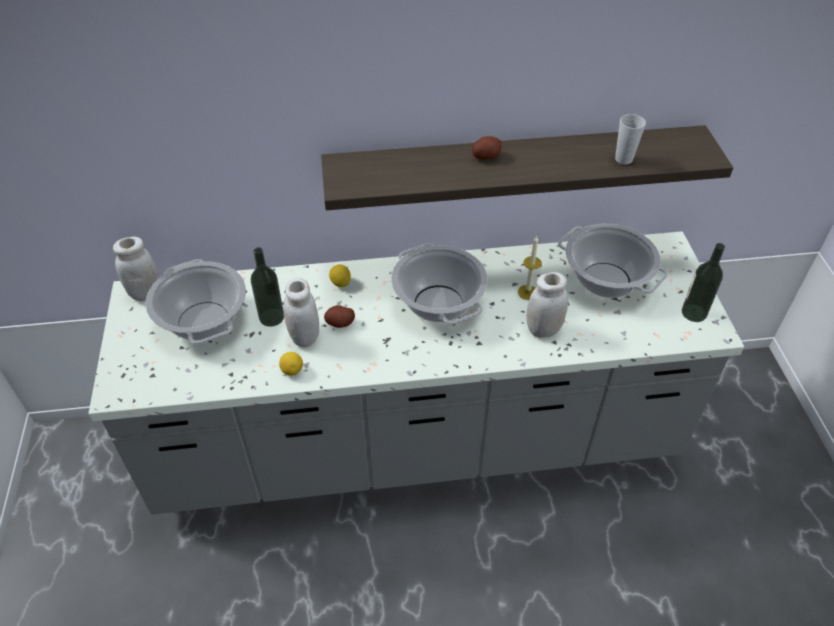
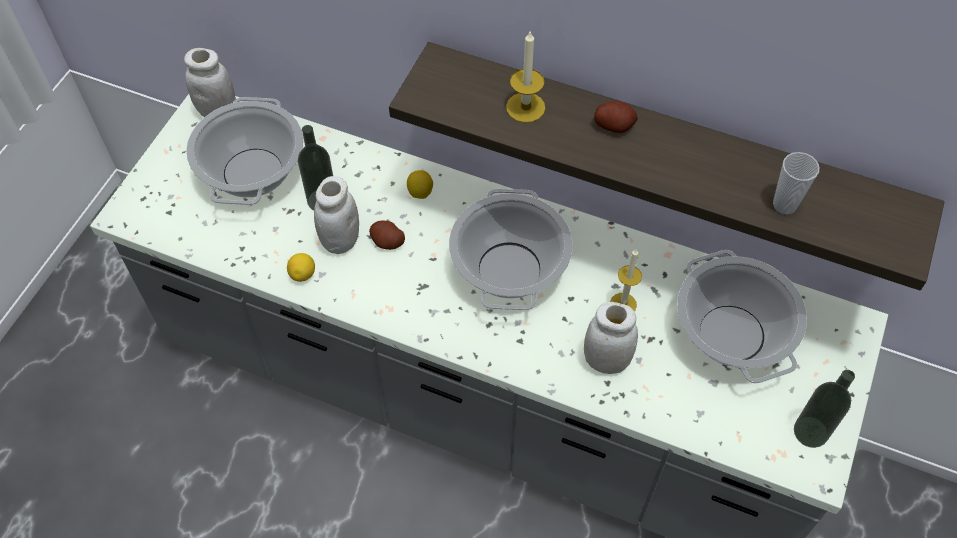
camera: 30 degrees right, 10 degrees up
(420, 167) = (525, 107): none -> candle

